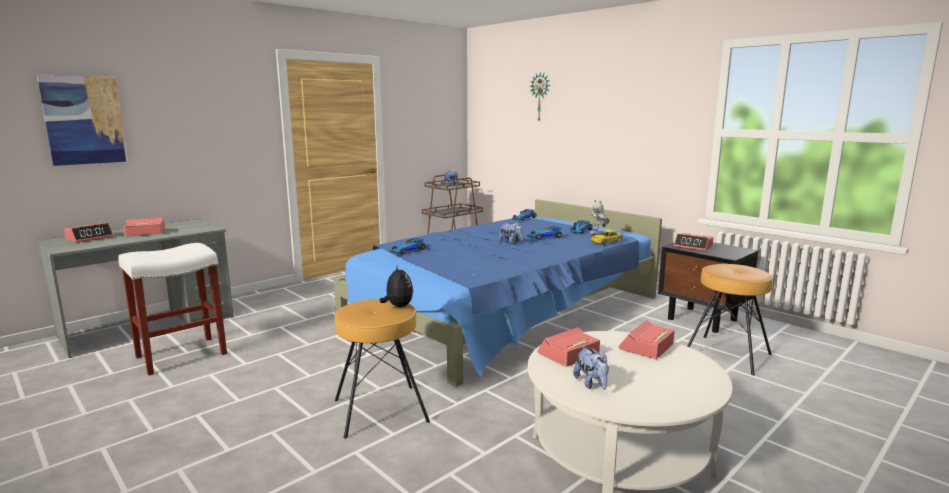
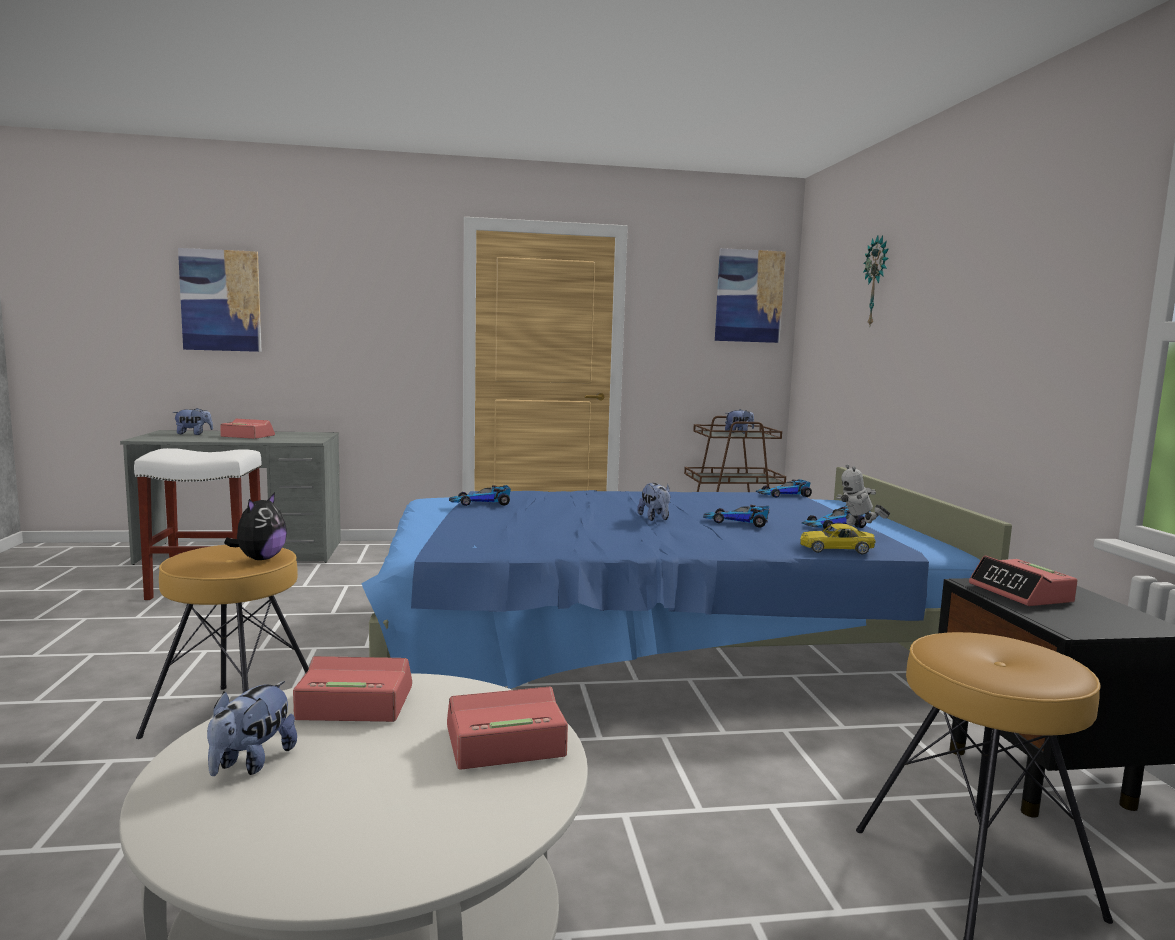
camera: 35 degrees right, 5 degrees down
(90, 238) = (193, 434): alarm clock -> plush toy
(445, 100) = (749, 296): none -> picture

